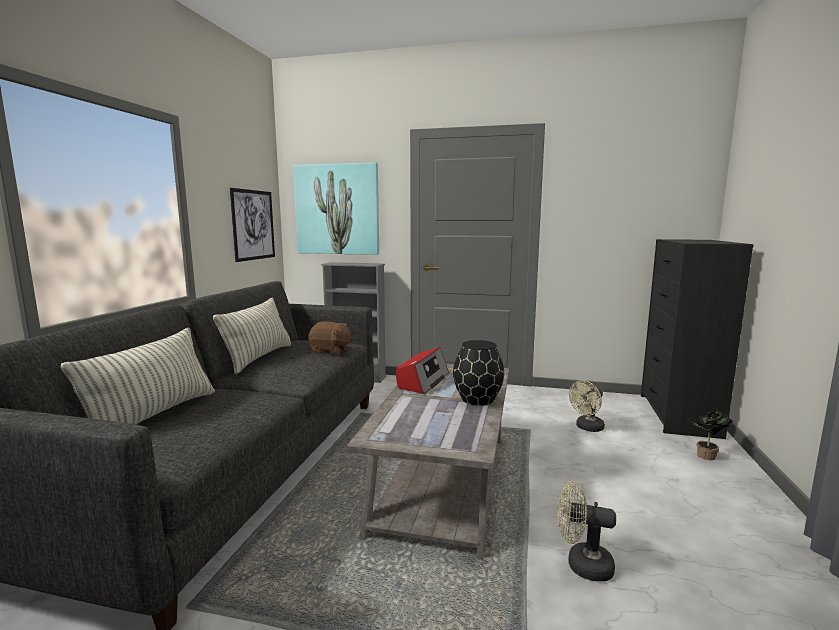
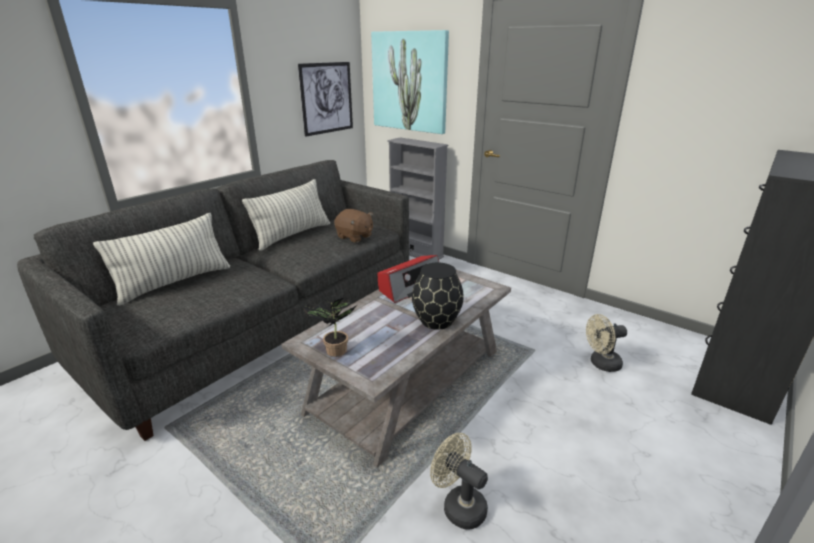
camera: 25 degrees right, 15 degrees up
(706, 457) = (717, 440): potted plant -> potted plant (333, 351)

